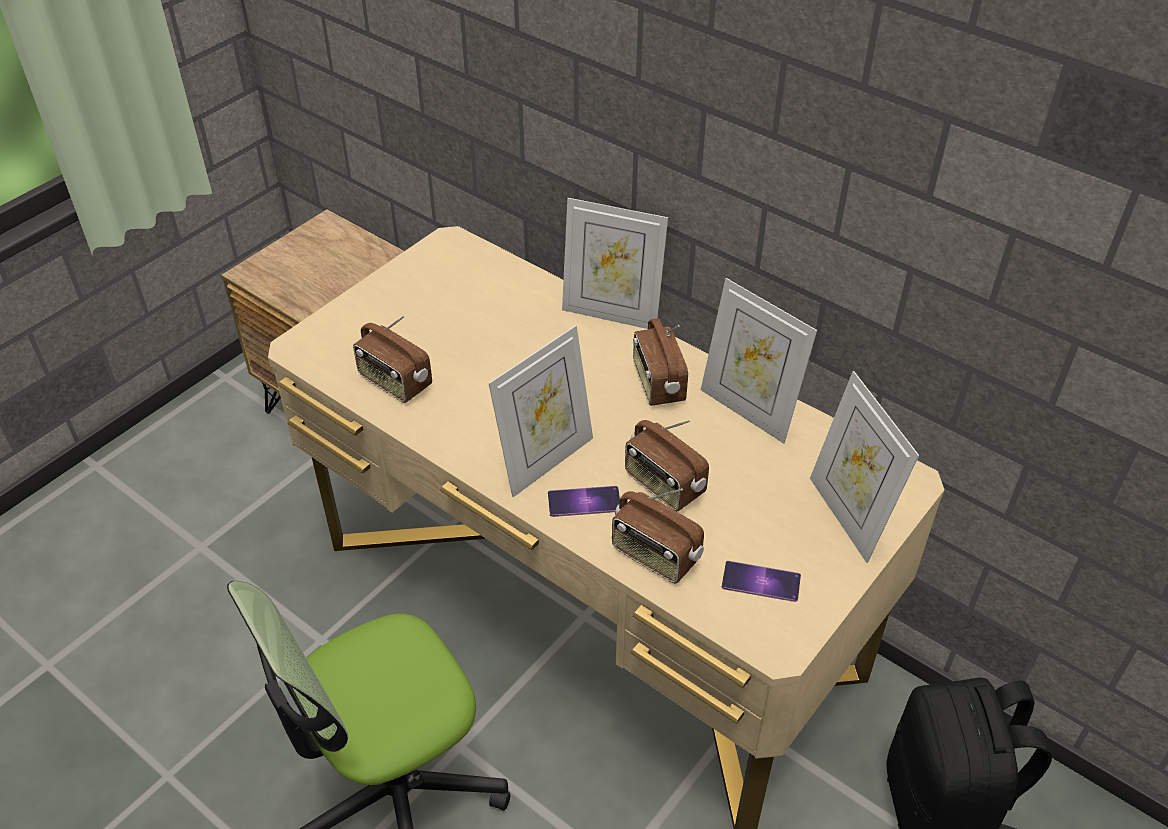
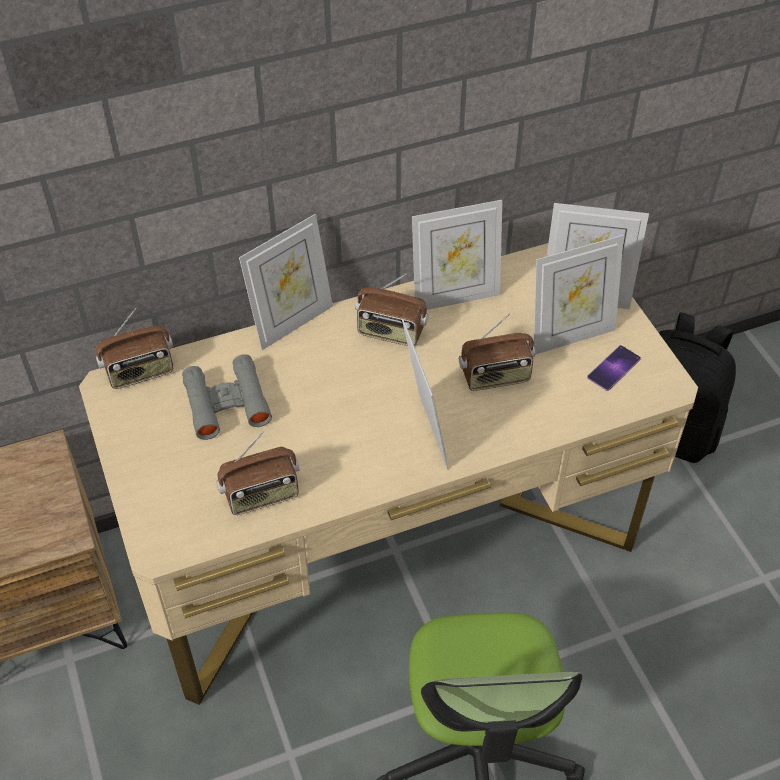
camera: 60 degrees left, 5 degrees up
(483, 316) = (226, 403): none -> grey binoculars
(584, 502) = (481, 429): phone -> none
(655, 556) = (558, 413): radio -> radio (140, 372)
(777, 524) = (570, 335): none -> picture frame

